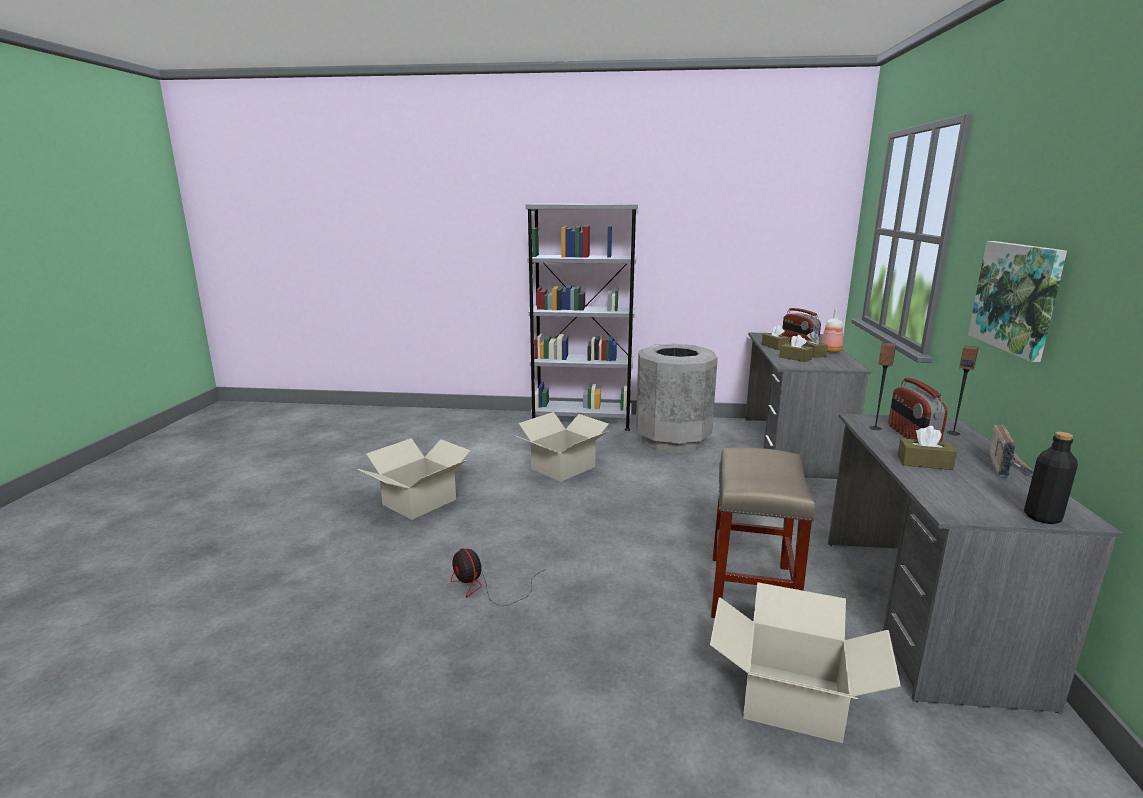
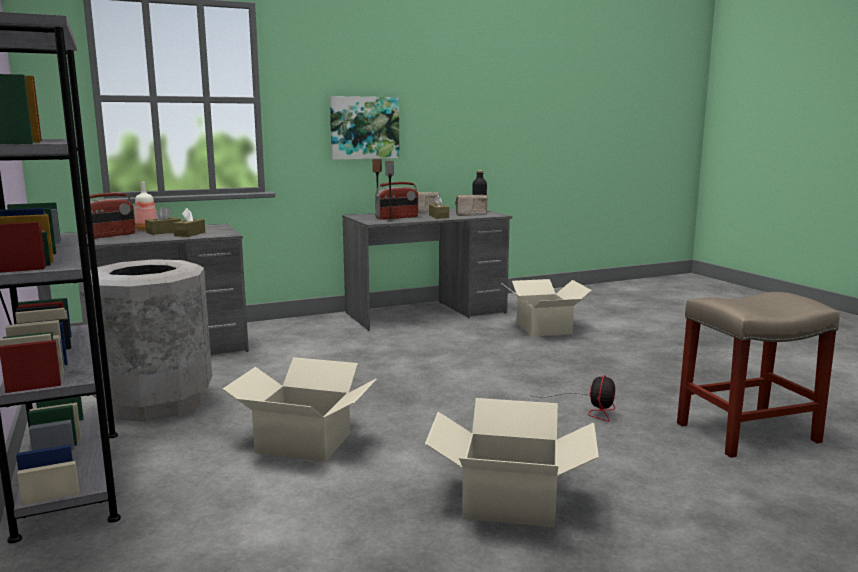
camera: 120 degrees left, 5 degrees down
(751, 589) = (457, 342): beige stool -> beige stool (746, 433)
(775, 346) = (130, 239): brown tissue box -> none
(951, 489) = (469, 215): none -> radio

